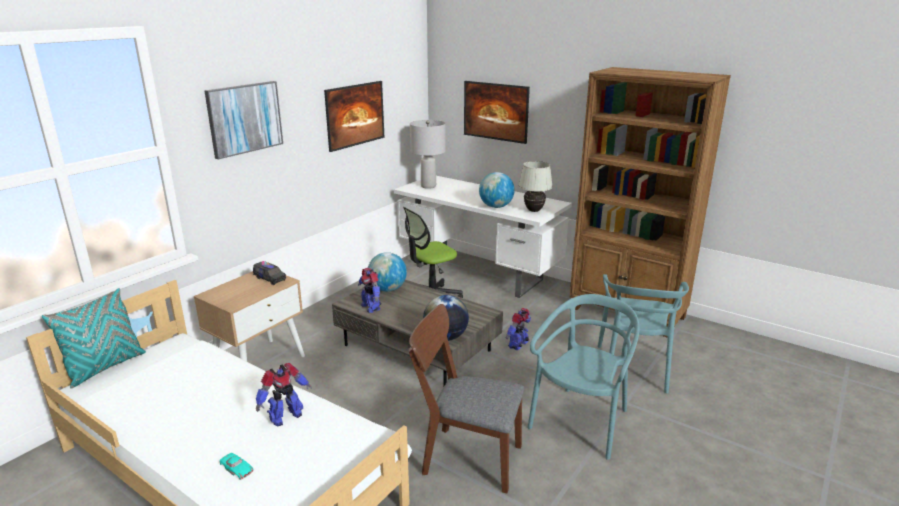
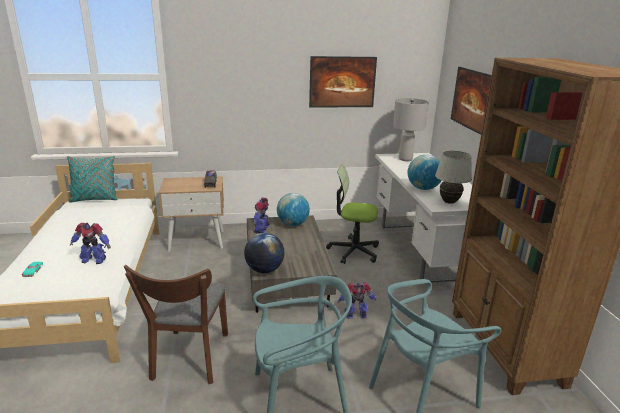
camera: 45 degrees right, 0 degrees up
(244, 118) = (230, 66): picture -> none
(464, 457) = (189, 360): brown chair -> brown chair turned 150 degrees counterclockwise

